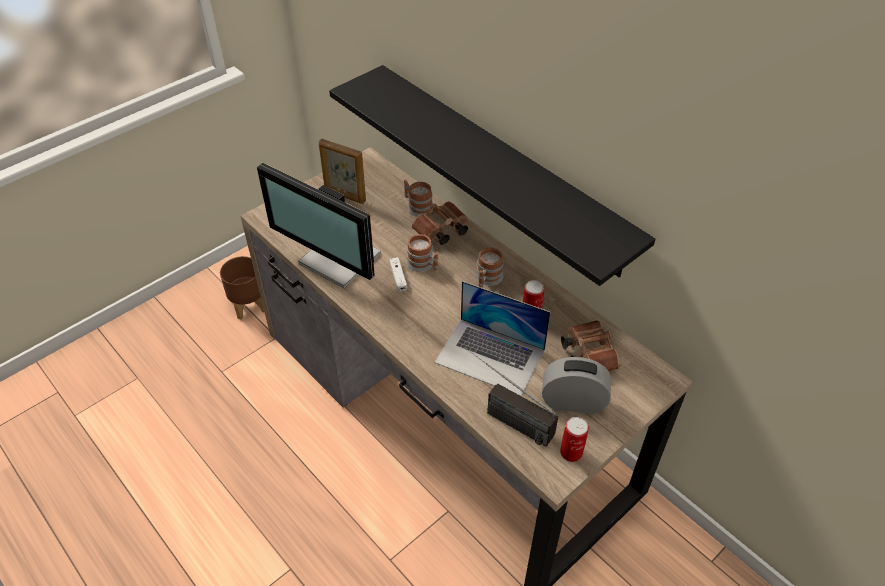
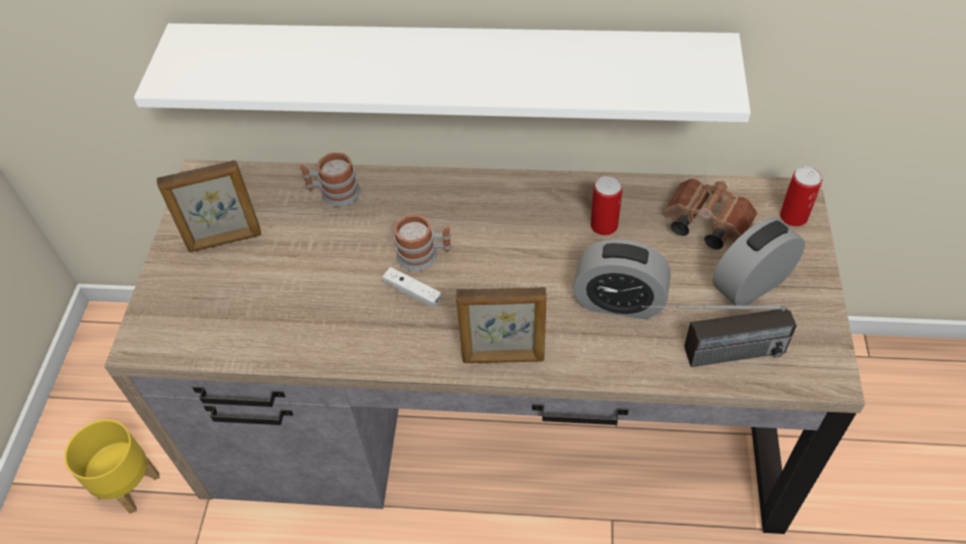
camera: 40 degrees left, 5 degrees up
(249, 305) = (128, 485): brown planter -> yellow planter
(338, 261) = (315, 326): monitor -> none
(402, 338) = (503, 358): none -> picture frame
(440, 232) = (397, 203): brown binoculars -> none
(487, 279) = (513, 220): mug -> none
(490, 356) = (618, 302): laptop -> alarm clock
(501, 168) = (449, 68): black shelf -> white shelf
(571, 452) = (812, 338): can -> can (793, 216)

